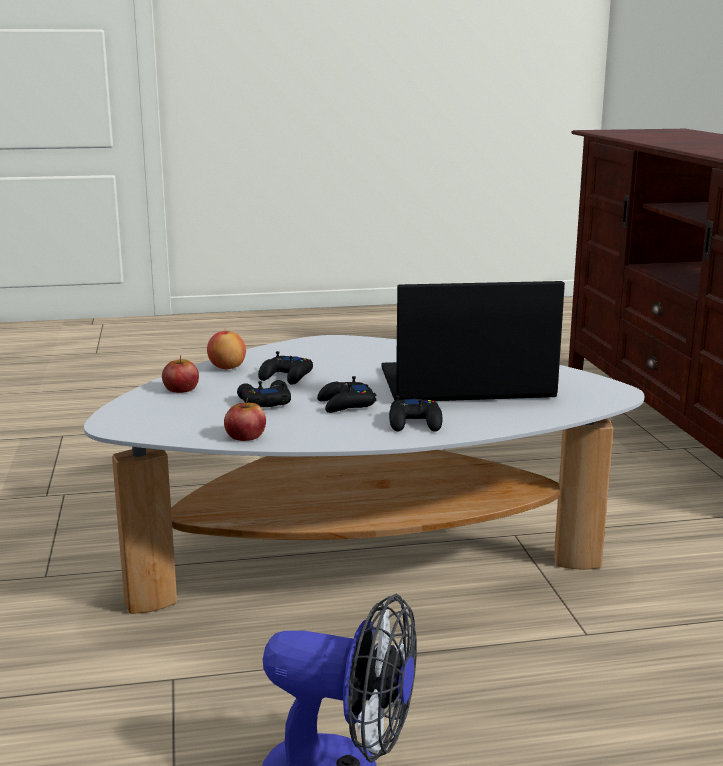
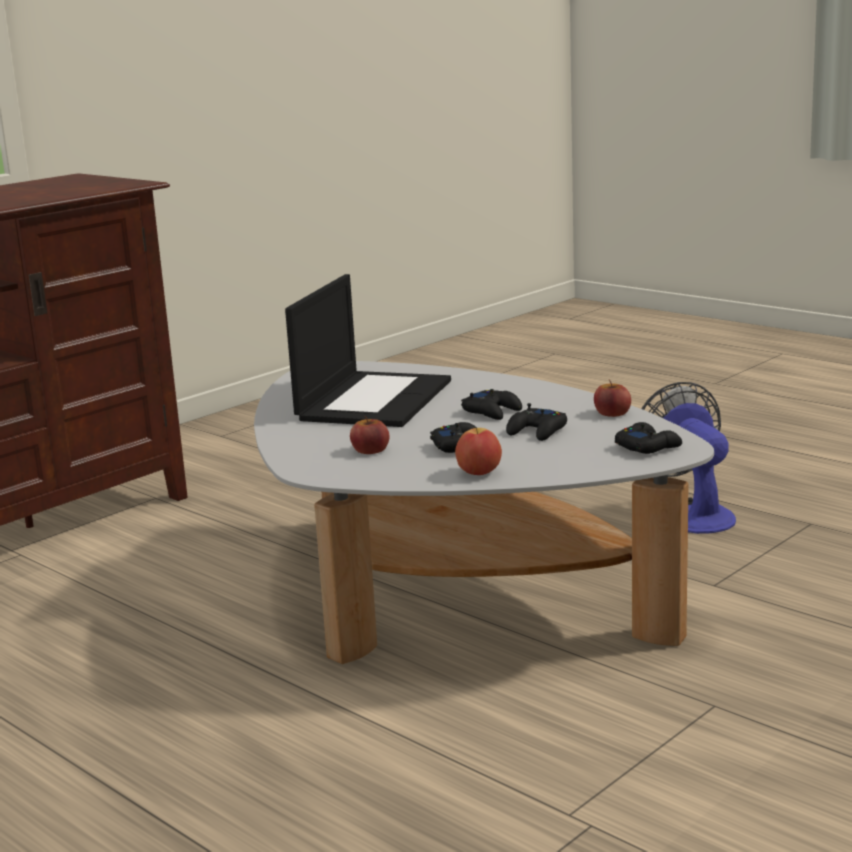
camera: 125 degrees left, 0 degrees up
(181, 389) = (567, 464): apple -> apple (370, 450)
(415, 423) = (491, 388): black game controller -> black game controller (647, 447)
(464, 384) = (374, 399): laptop -> laptop turned 120 degrees counterclockwise

